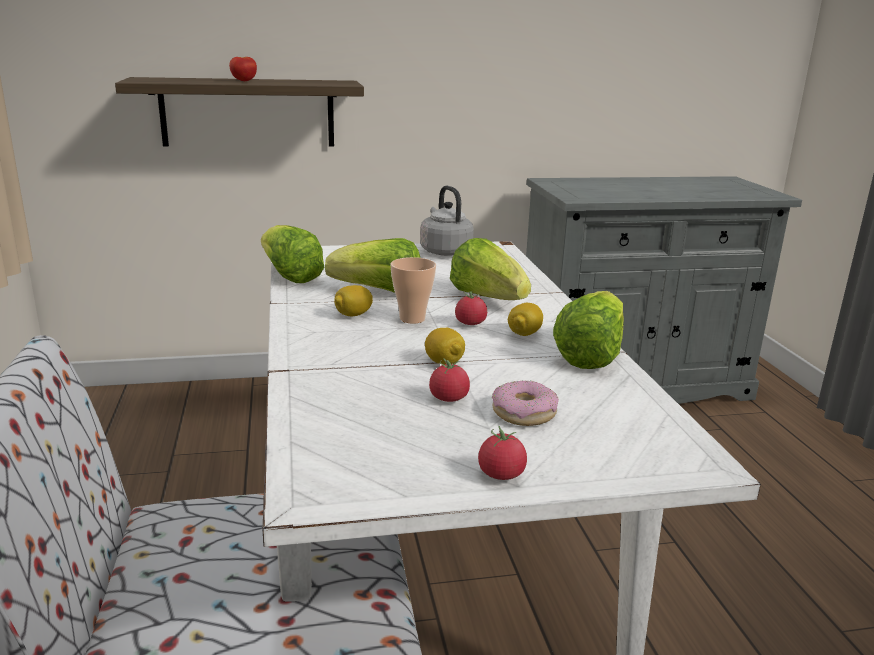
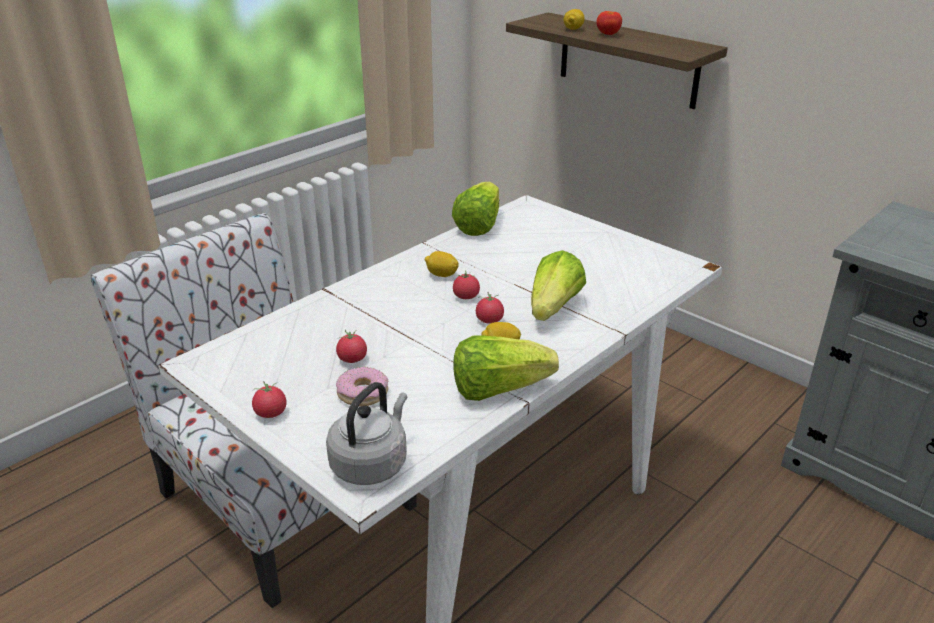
camera: 55 degrees right, 10 degrees up
(379, 292) = (498, 266): lettuce -> none
(412, 319) = (466, 296): cup -> tomato
(444, 251) = (634, 251): grey kettle -> grey kettle (371, 463)
(444, 362) = (406, 336): lemon -> lemon (573, 29)

